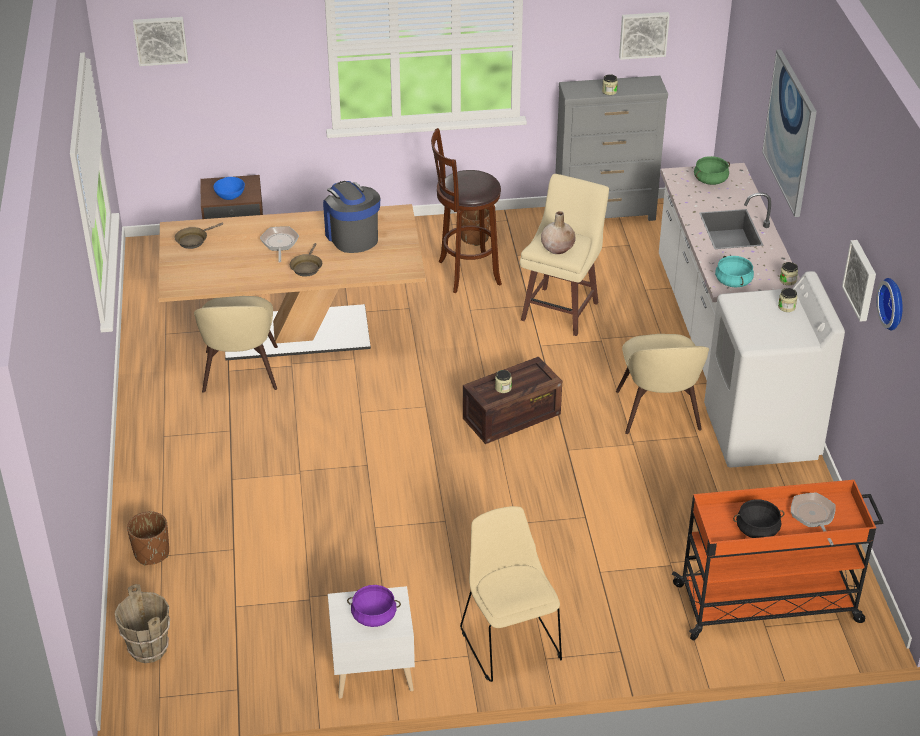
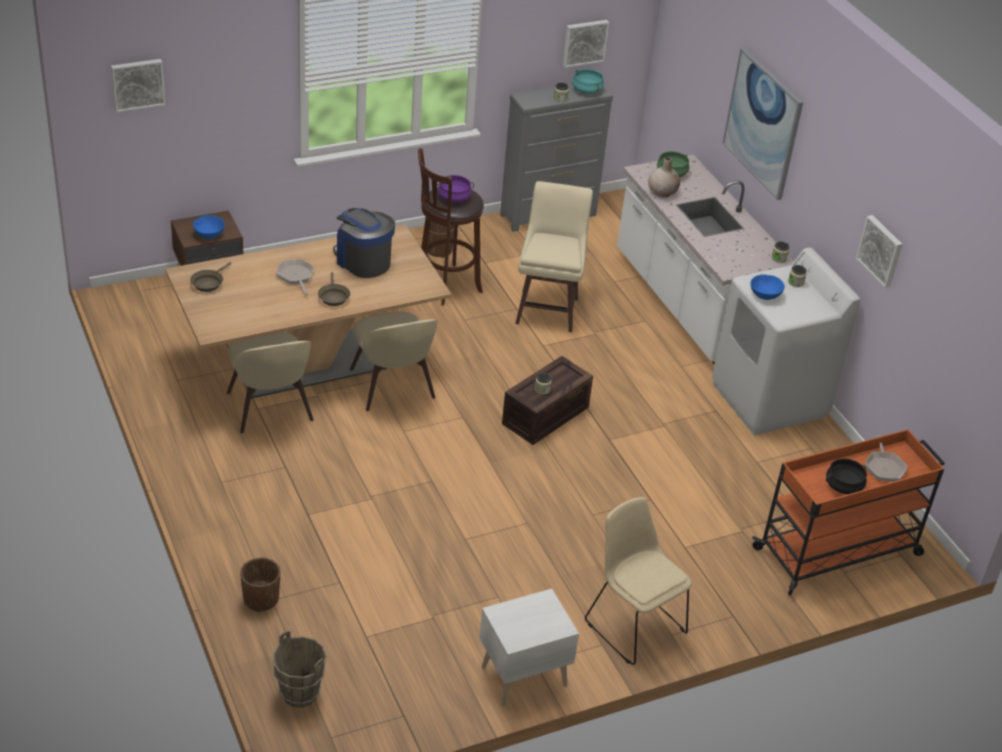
camera: 20 degrees left, 0 degrees up
(374, 615) = (534, 621): purple cooking pot -> purple cooking pot (454, 197)
(557, 248) = (554, 251): beige vase -> beige vase (662, 192)
(658, 413) = (674, 394): beige chair -> beige chair (392, 387)
(733, 281) = (733, 264): turquoise cooking pot -> turquoise cooking pot (586, 90)
(745, 316) = (765, 295): none -> blue bowl
(813, 516) = (884, 467): frying pan -> frying pan turned 150 degrees counterclockwise
(894, 303) = (931, 268): wall clock -> none

